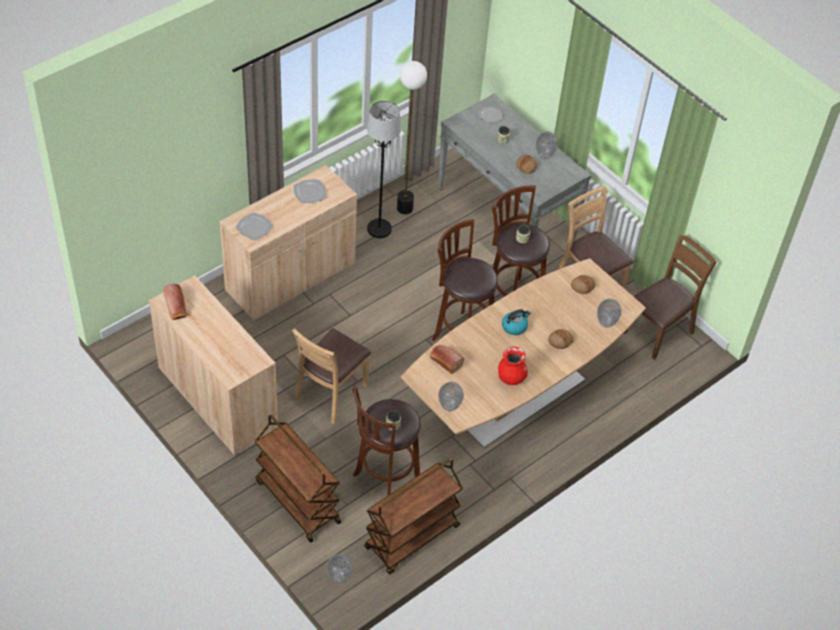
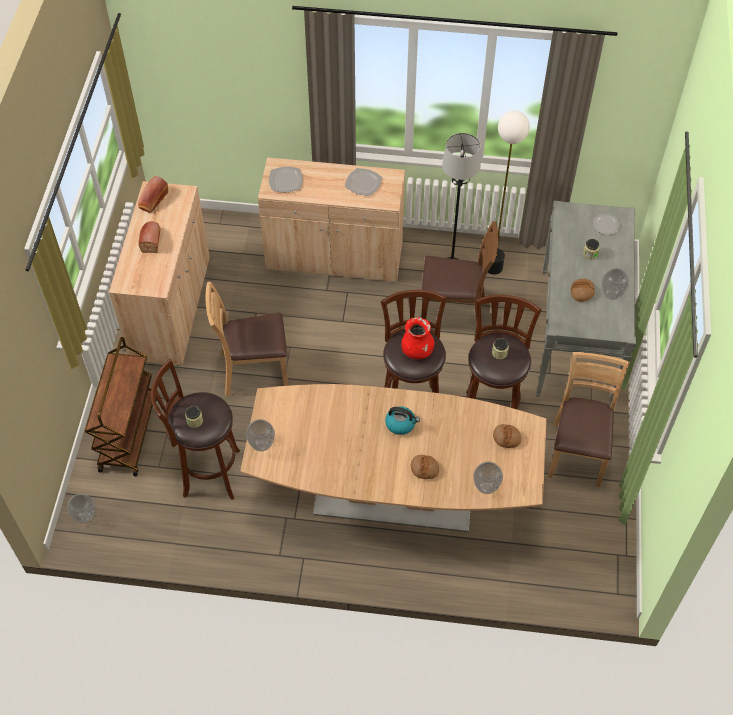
camera: 50 degrees right, 5 degrees up
(412, 538) = (171, 536): brown cart -> none
(445, 361) = (306, 405): bread -> bread (151, 240)
(511, 377) = (342, 464): red vase -> red vase (417, 350)
(658, 331) = (591, 546): brown chair -> brown chair (454, 312)

